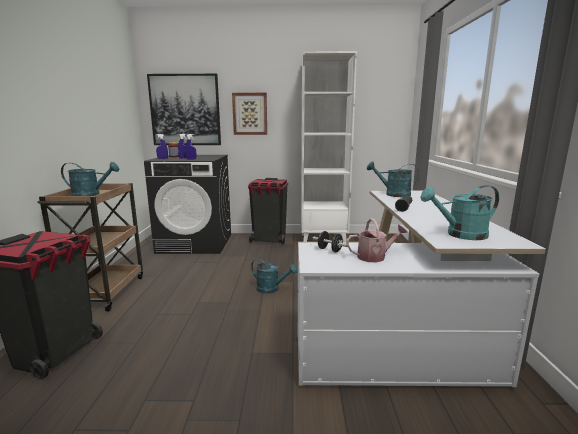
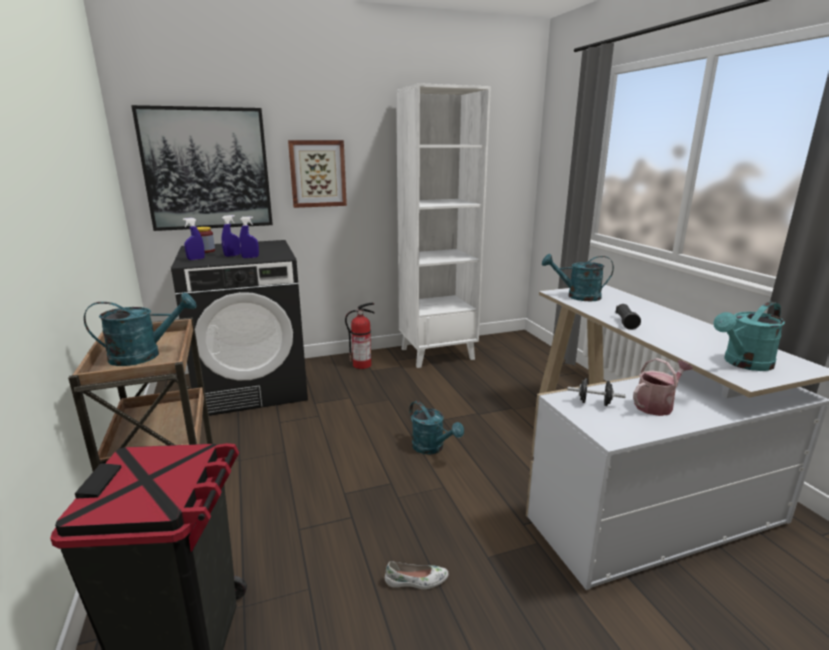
camera: 20 degrees left, 5 degrees up
(197, 354) = (416, 581): none -> white shoe
(269, 240) = (362, 365): black trash can -> fire extinguisher
(272, 289) = (432, 448): turquoise watering can -> turquoise watering can turned 45 degrees clockwise

